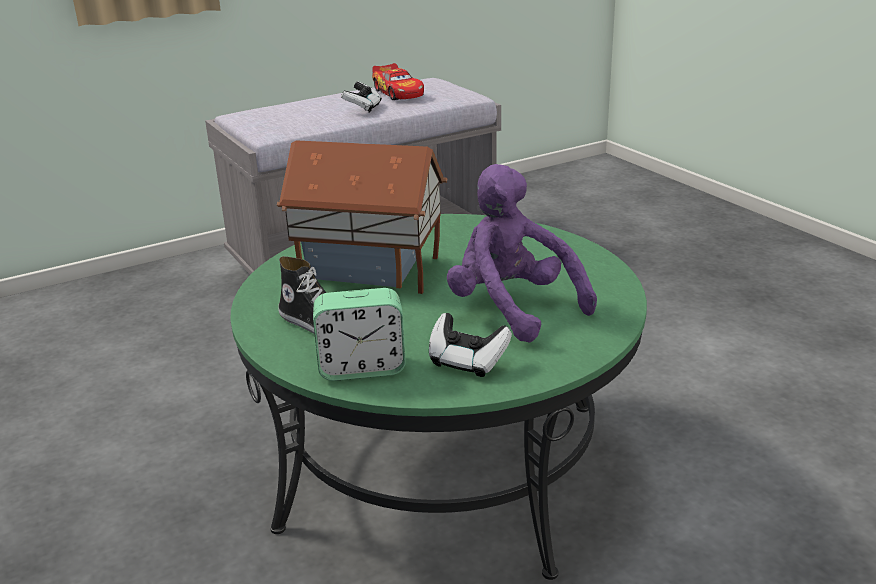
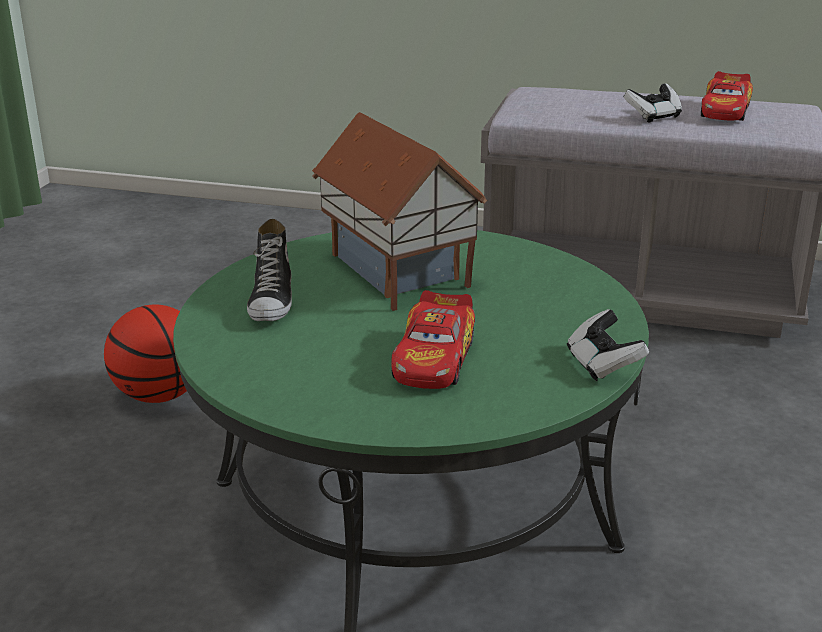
camera: 45 degrees right, 0 degrees up
(106, 503) = (159, 395): none -> basketball
(362, 368) = (232, 343): alarm clock -> none
(467, 362) = (307, 380): game controller -> game controller (603, 365)
(512, 308) = (434, 359): purple plush toy -> toy car

